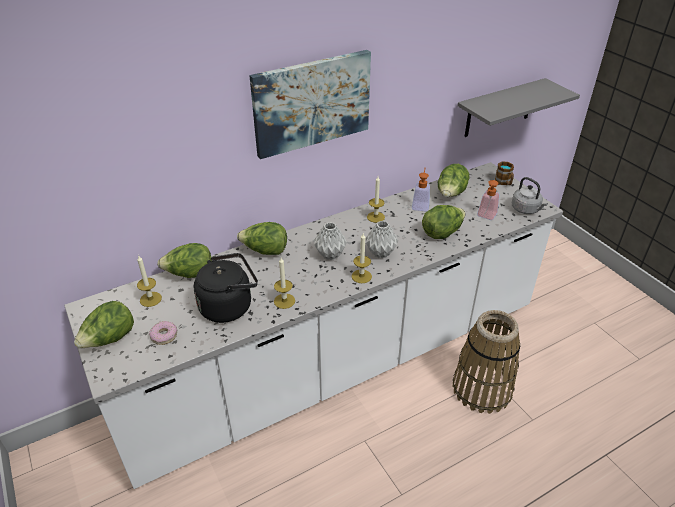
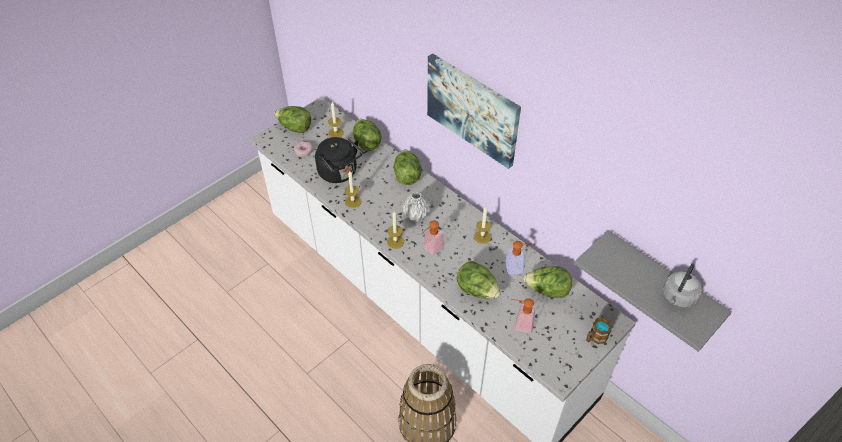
camera: 75 degrees right, 10 degrees up
(381, 253) = (430, 249): grey vase -> soap dispenser
(526, 210) = (549, 361): grey kettle -> grey kettle (678, 297)

